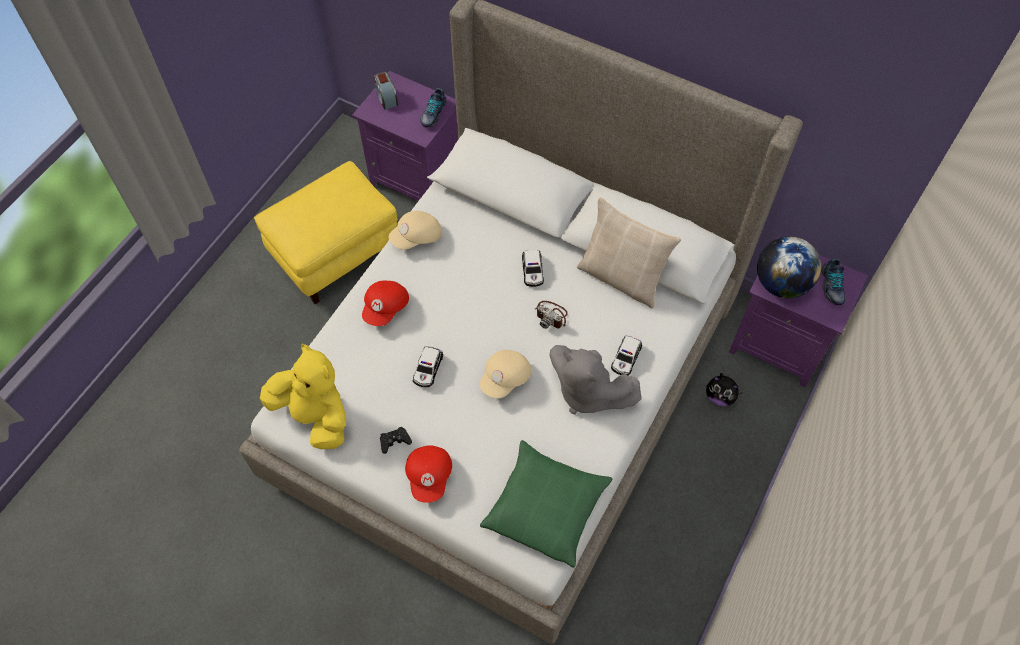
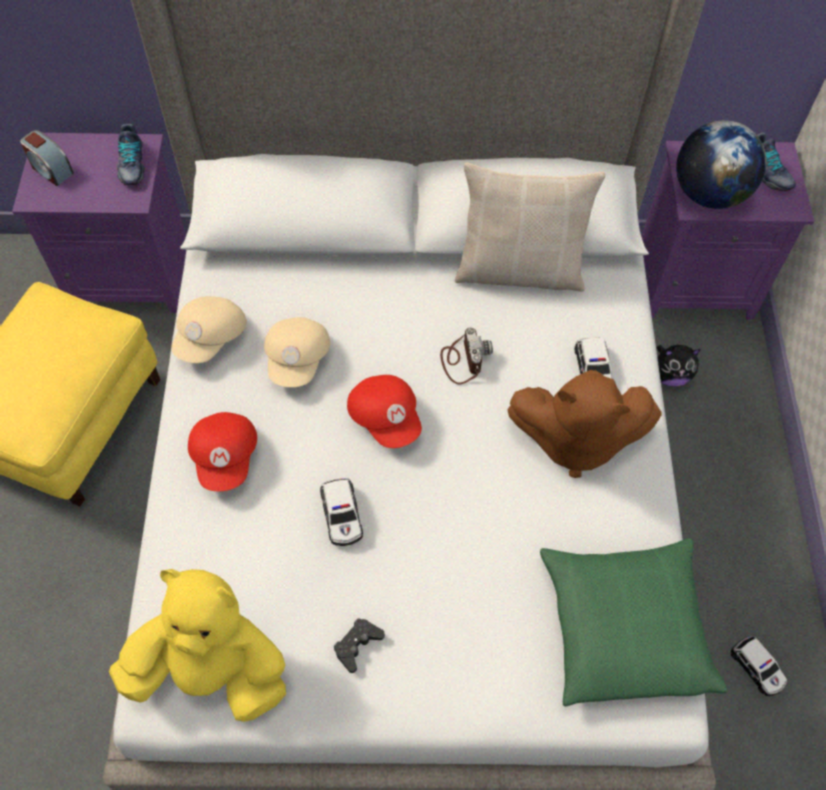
camera: 30 degrees left, 0 degrees up
(430, 476) = (440, 670): red cap -> red cap (386, 417)
(506, 379) = (457, 474): beige cap -> beige cap (298, 359)
(532, 271) = (400, 312): toy car -> toy car (757, 668)
(551, 316) = (463, 360): camera -> camera turned 105 degrees counterclockwise
(587, 392) = (574, 439): grey plush toy -> brown plush toy

